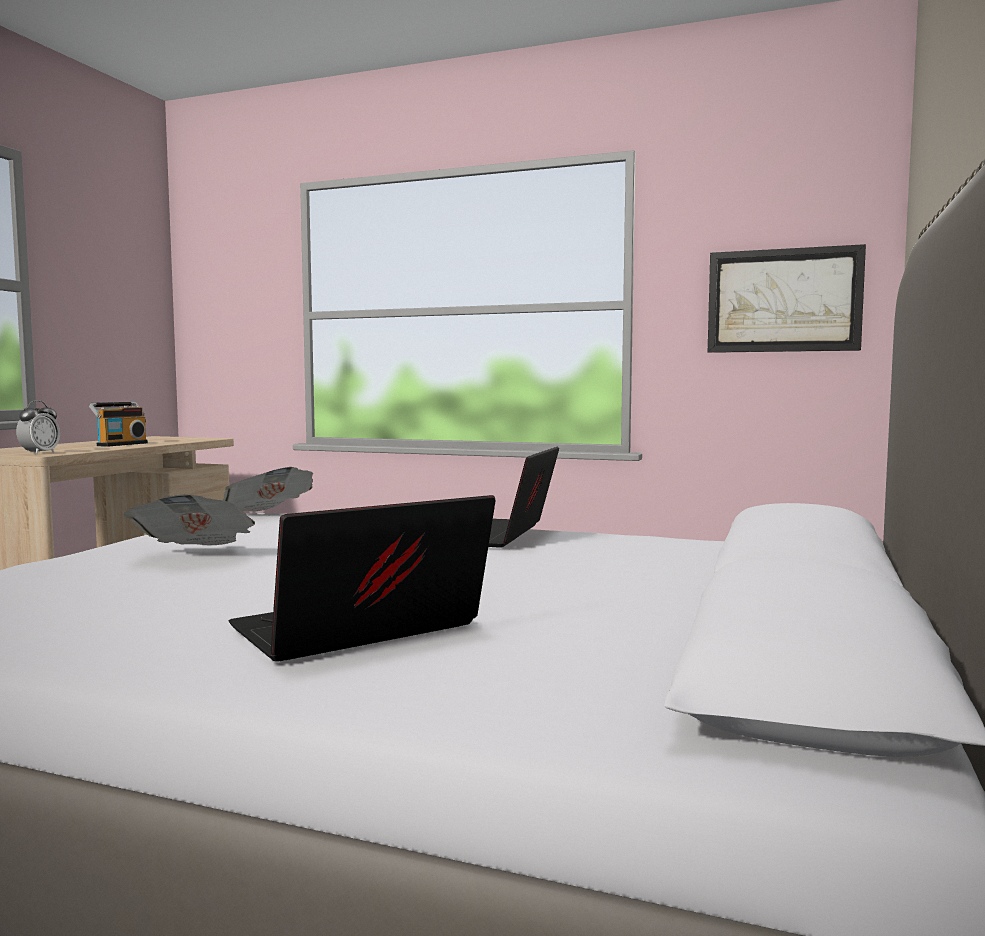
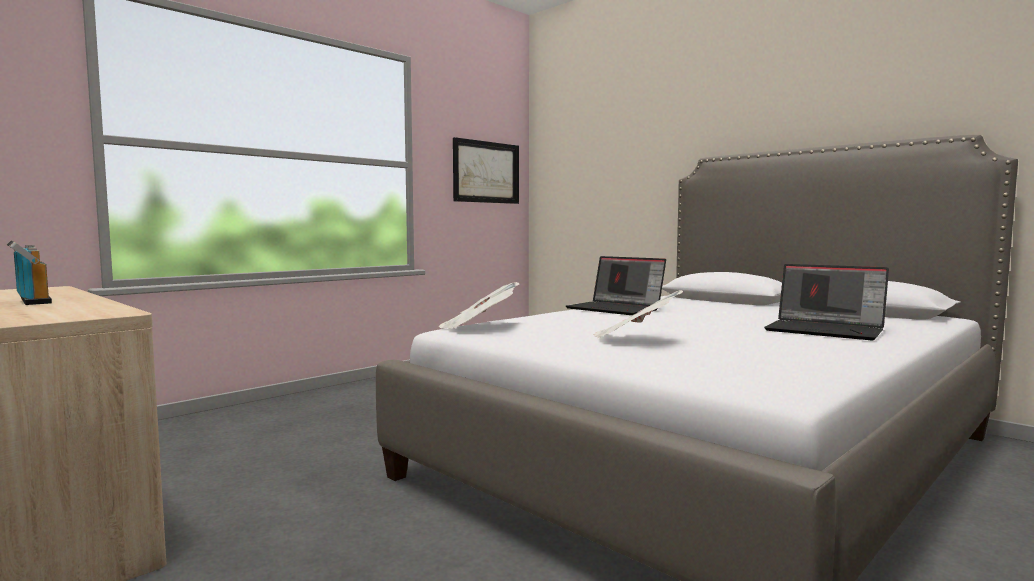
camera: 65 degrees left, 0 degrees up
(39, 453) = (91, 314): alarm clock -> none
(357, 633) = (826, 330): laptop -> laptop turned 45 degrees counterclockwise

